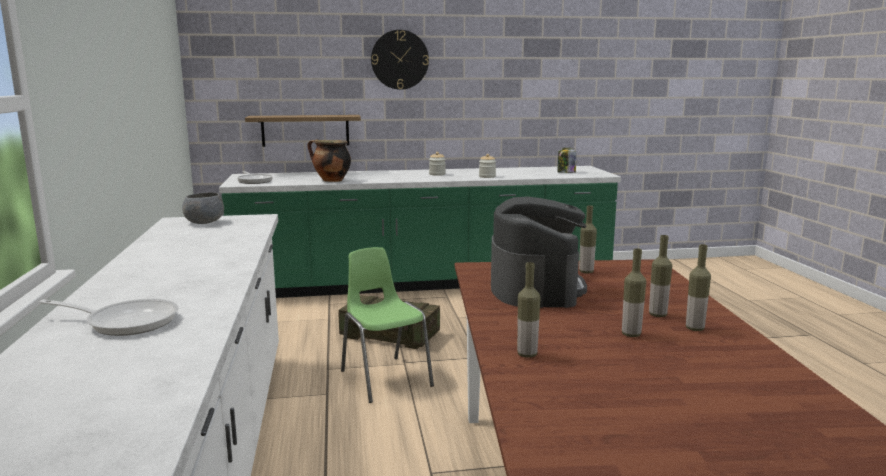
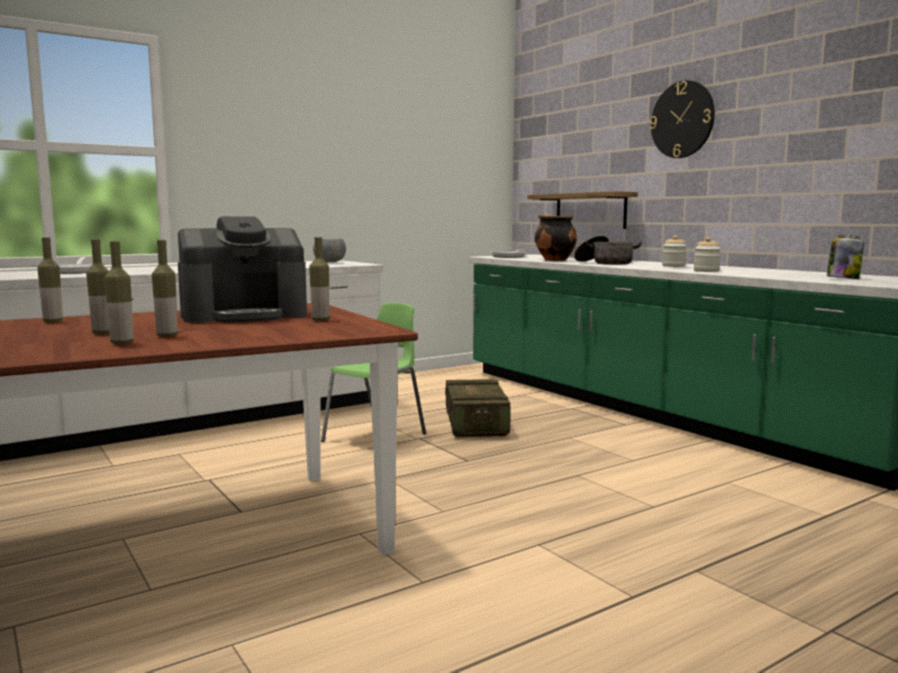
camera: 65 degrees right, 5 degrees down
(383, 178) = (605, 263): none -> cooking pot

